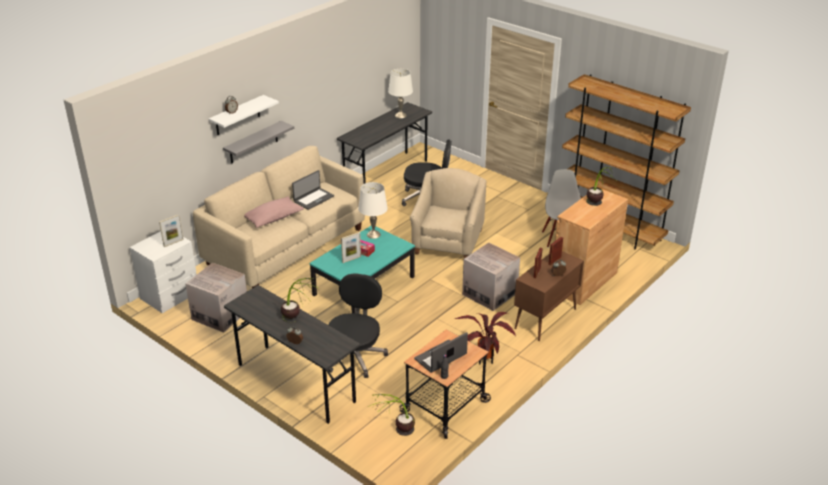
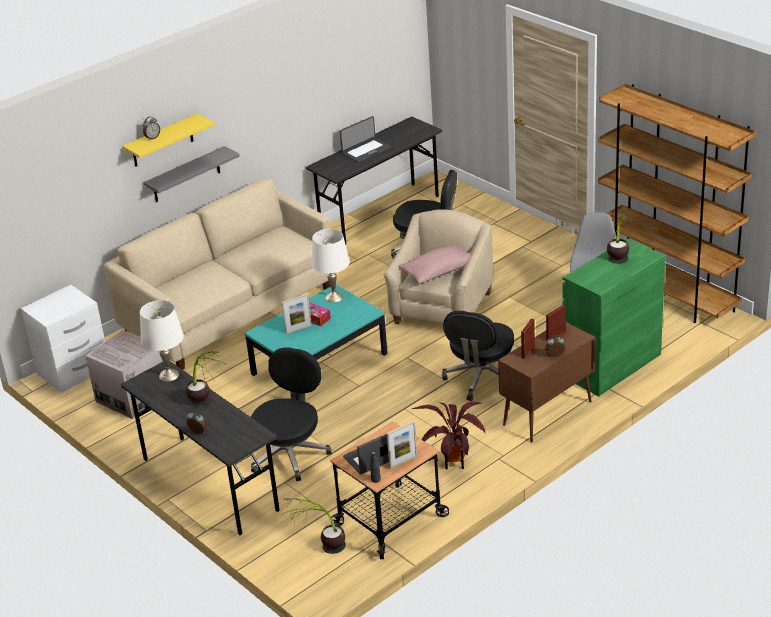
camera: 10 degrees right, 0 degrees up
(173, 243) = (75, 304): picture frame -> picture frame (403, 462)
(237, 115) = (162, 141): white shelf -> yellow shelf
(273, 218) = (207, 274): pink pillow -> pink pillow (439, 272)
(313, 199) = (264, 249): laptop -> laptop (366, 151)
(401, 115) = (398, 135): white table lamp -> white table lamp (169, 375)
(489, 294) = (481, 378): cardboard box -> black office chair
(583, 282) = (612, 365): brown cabinet -> green cabinet

